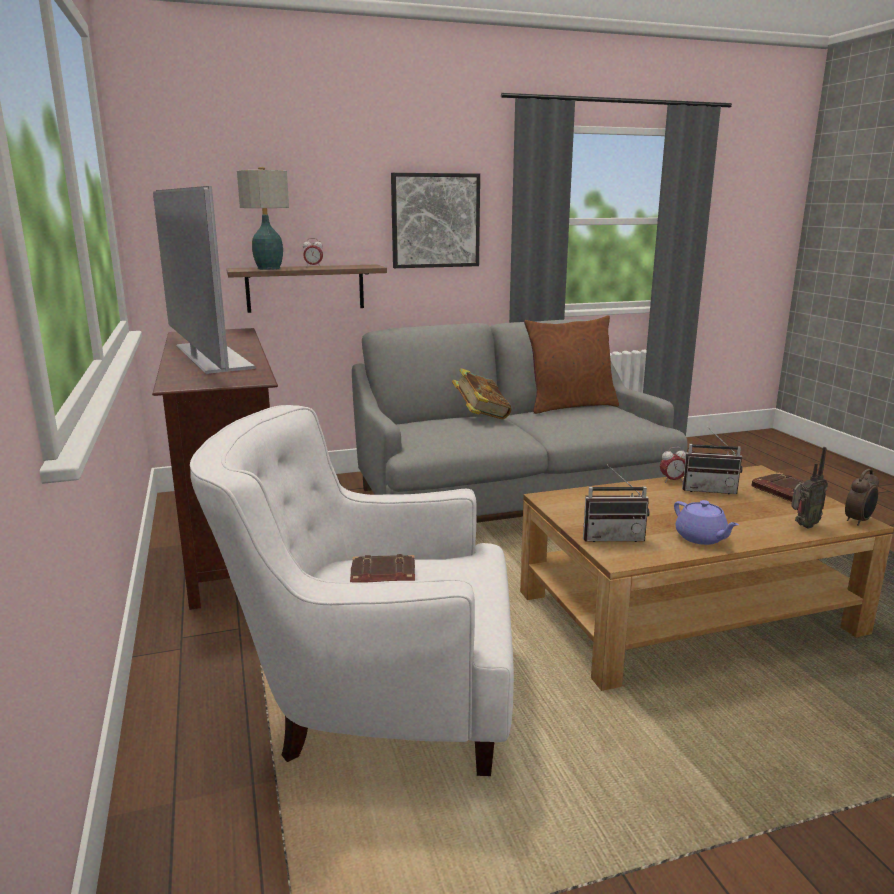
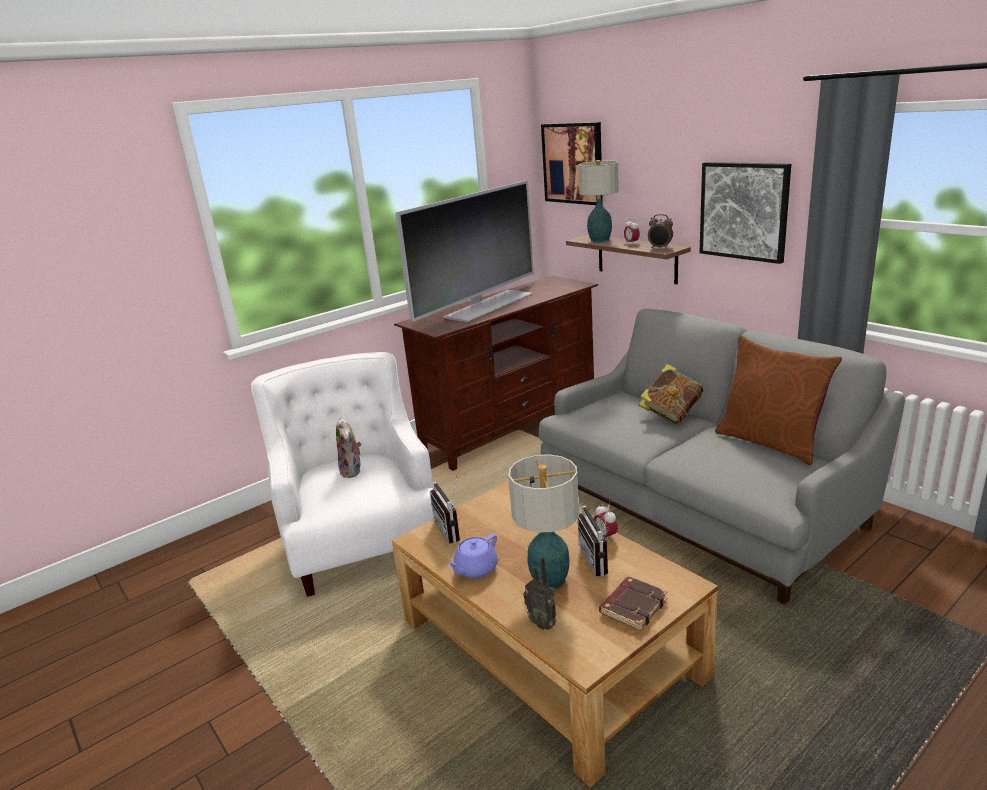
camera: 70 degrees right, 5 degrees up
(191, 175) = (573, 163): none -> picture
(382, 579) = (353, 471): brown book -> plush toy
(735, 512) = (549, 581): none -> table lamp
(858, 521) = (584, 661): alarm clock -> alarm clock (660, 248)

